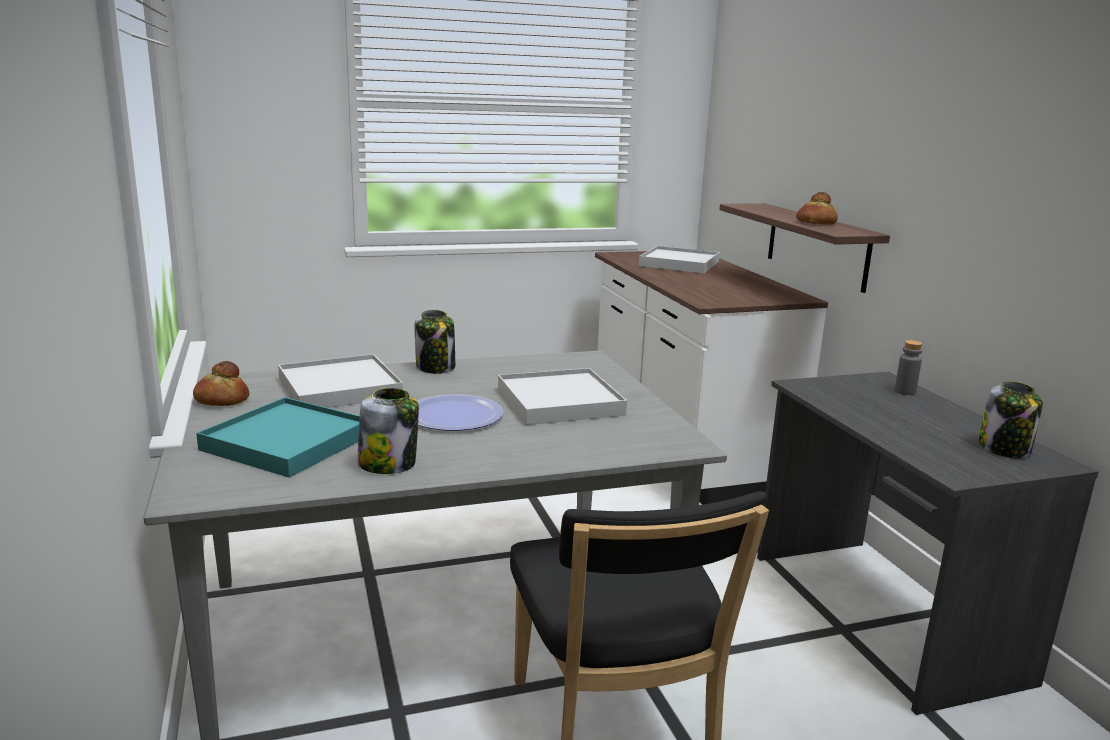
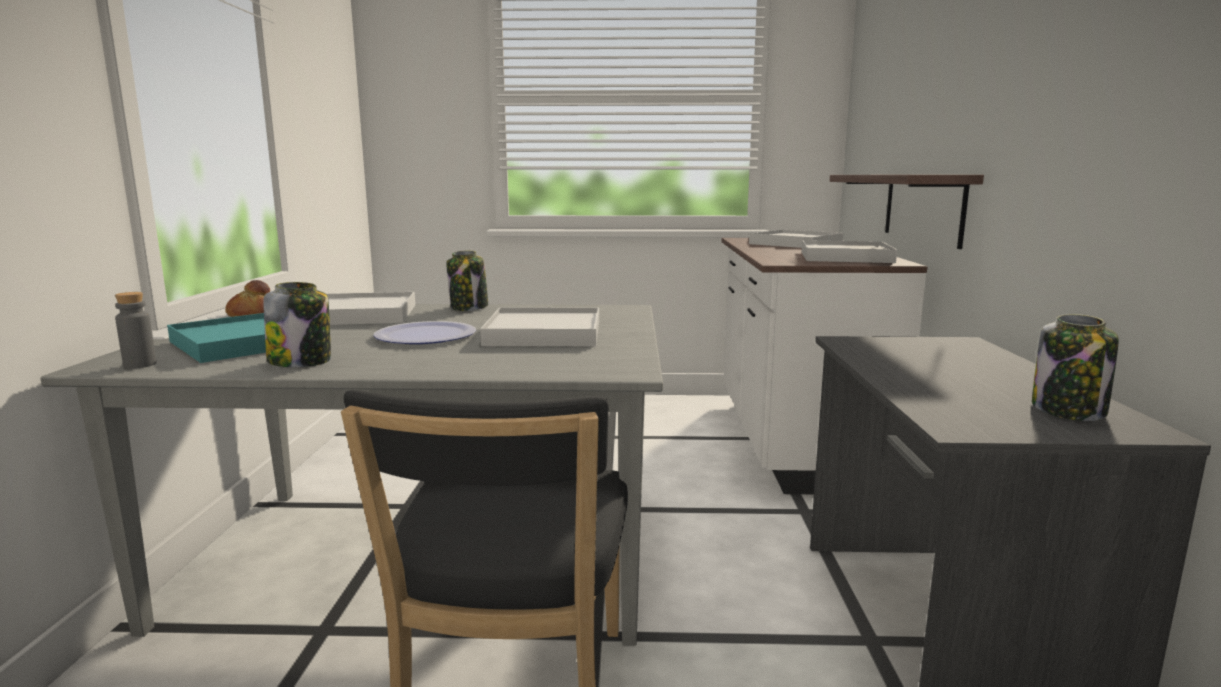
camera: 20 degrees right, 5 degrees down
(750, 289) = (845, 257): none -> white tray
(815, 223) = (907, 174): bread -> none
(905, 391) = (979, 353): grey bottle -> grey bottle (140, 365)

